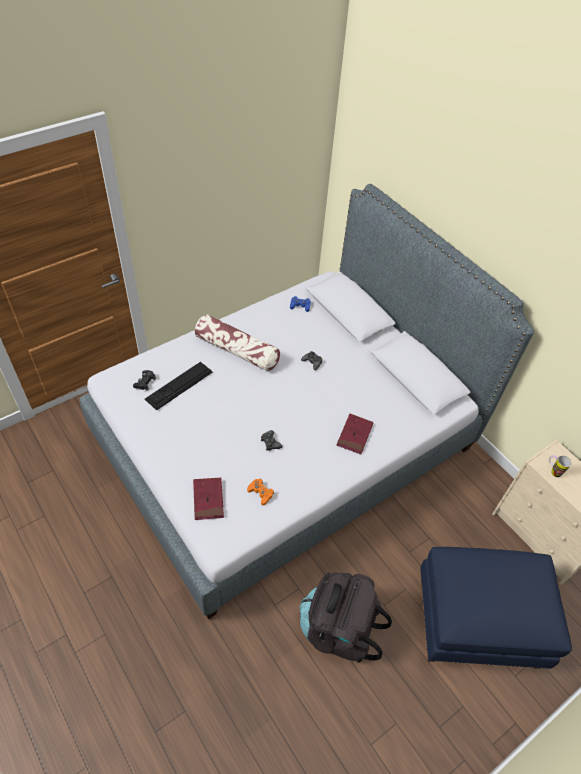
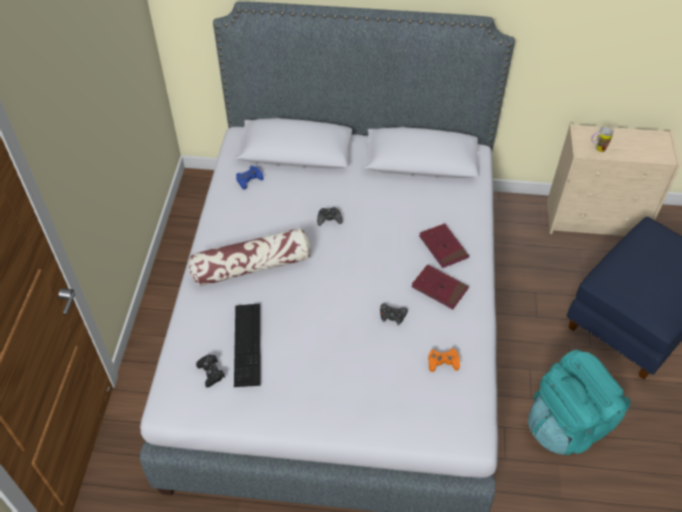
camera: 45 degrees left, 0 degrees up
(208, 499) = (413, 410): red book -> red book (439, 288)
(338, 629) = (568, 425): black backpack -> turquoise backpack

